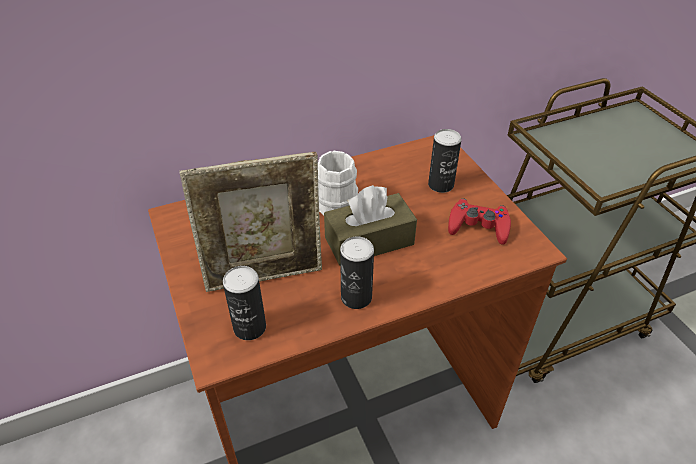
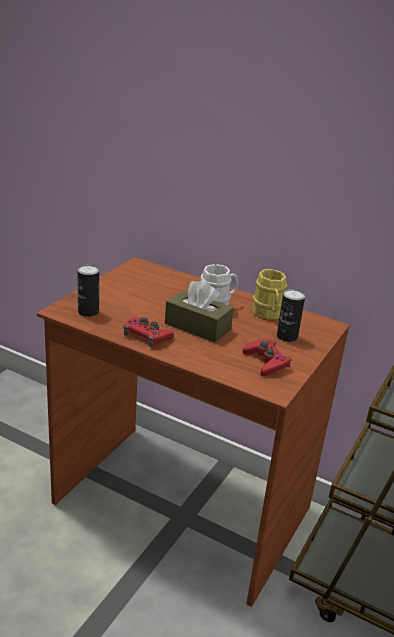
camera: 50 degrees right, 15 degrees down
(265, 275) = (129, 304): picture frame -> none
(356, 297) = (147, 336): can -> red game controller
(386, 173) = (268, 314): none -> yellow mug

